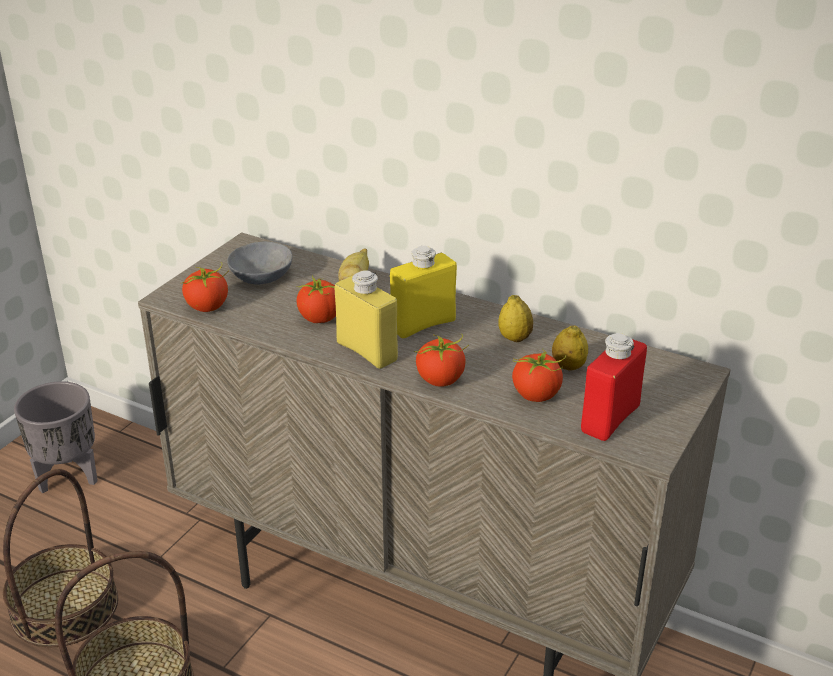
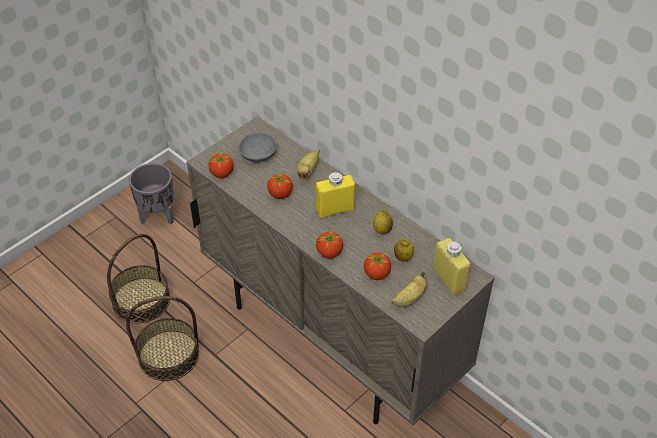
camera: 15 degrees right, 15 degrees up
(367, 351) = (297, 224): yellow bottle -> yellow bottle (449, 279)
(610, 419) = (409, 299): red bottle -> banana

